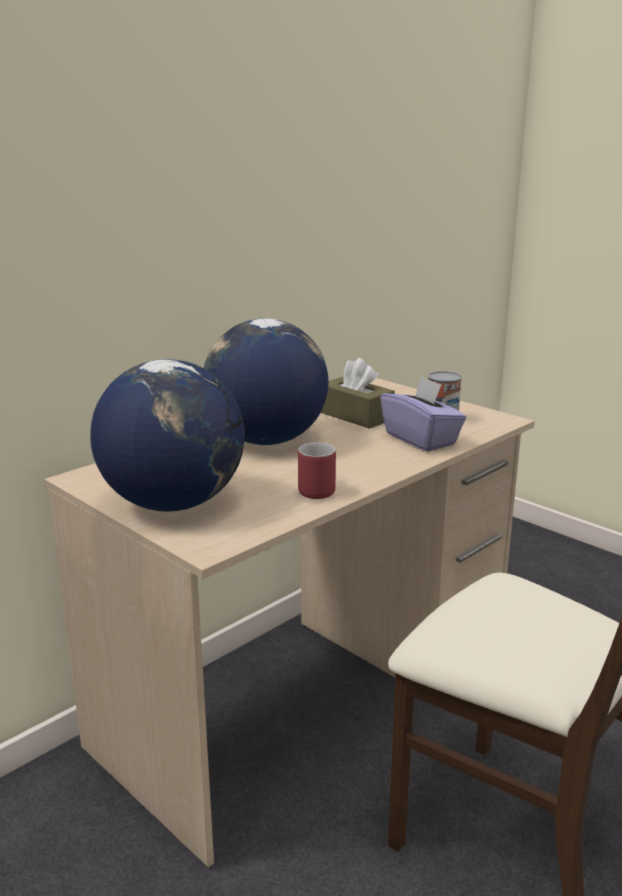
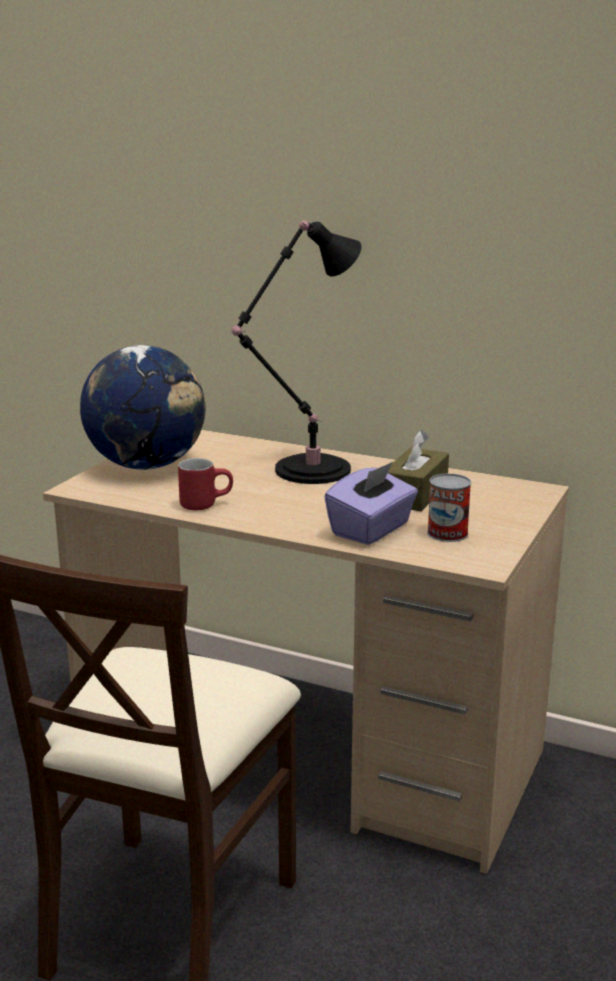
camera: 70 degrees right, 0 degrees up
(265, 440) = (306, 471): globe -> black table lamp

